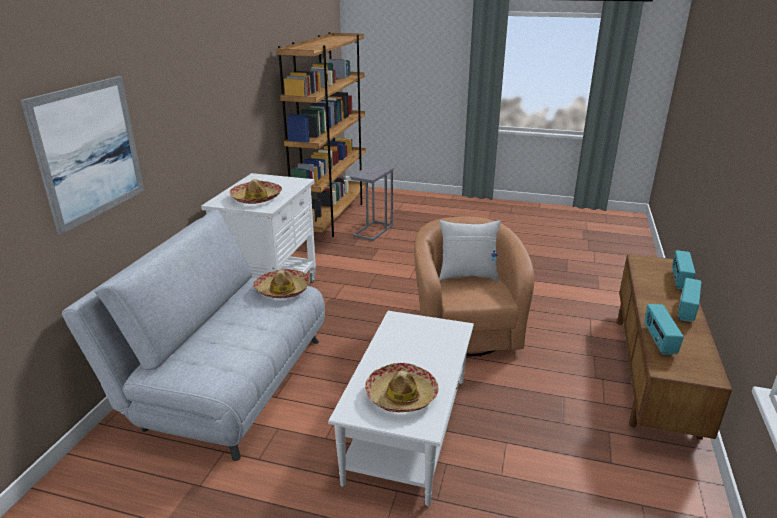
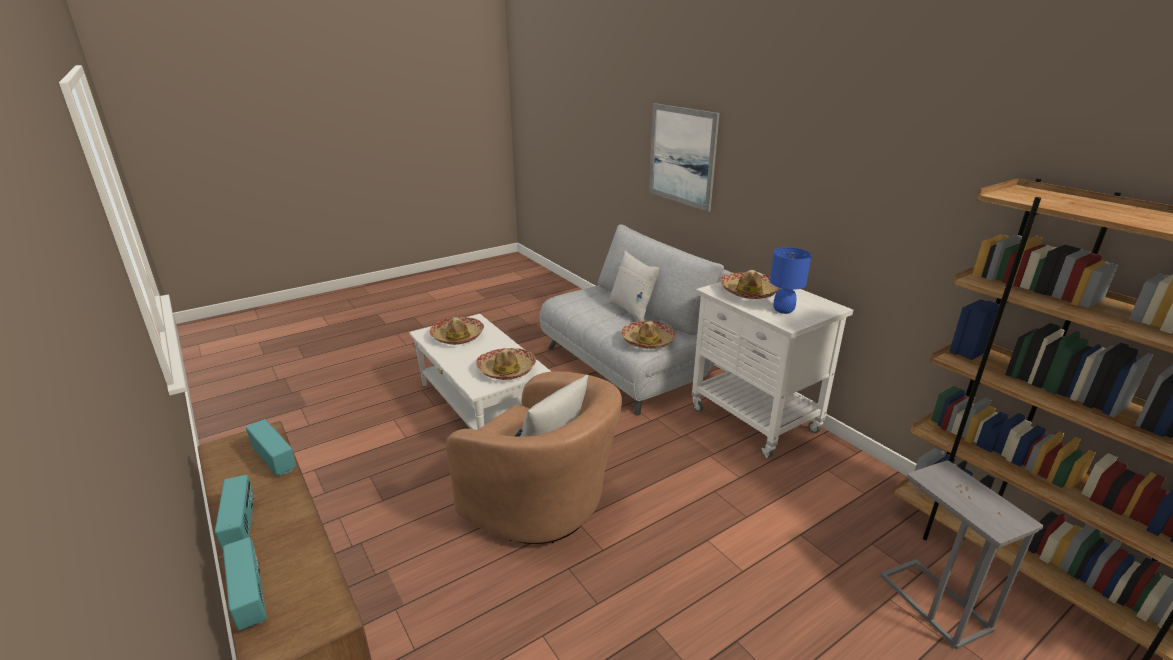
camera: 130 degrees right, 0 degrees up
(221, 320) = (631, 311): none -> grey pillow
(281, 185) = (784, 311): none -> blue table lamp
(416, 330) = (506, 370): none -> hat

